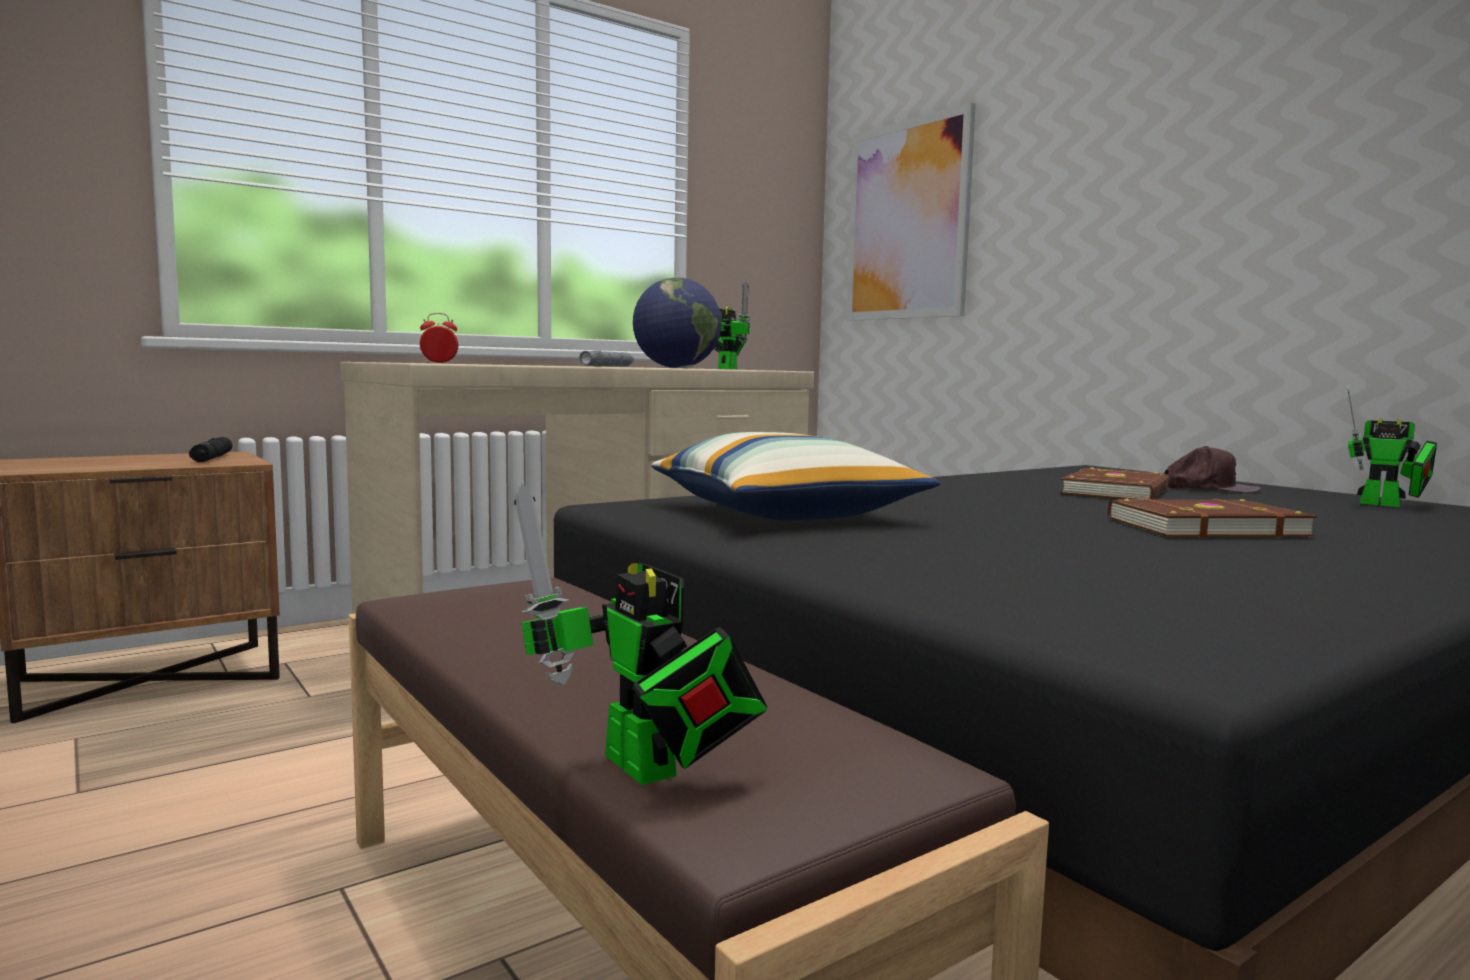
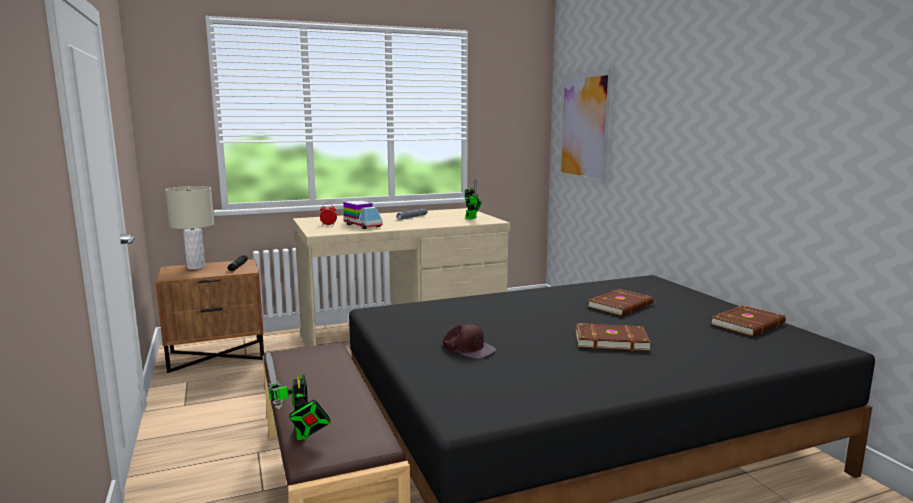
camera: 15 degrees right, 5 degrees up
(98, 459) = (196, 267): none -> beige table lamp
(519, 364) = (362, 225): none -> toy truck
(676, 368) = (441, 221): globe -> none
(786, 513) = (436, 320): pillow -> none
(1207, 488) = (678, 303): brown cap -> brown cap (468, 349)
(1387, 505) = (749, 324): toy robot -> brown book

